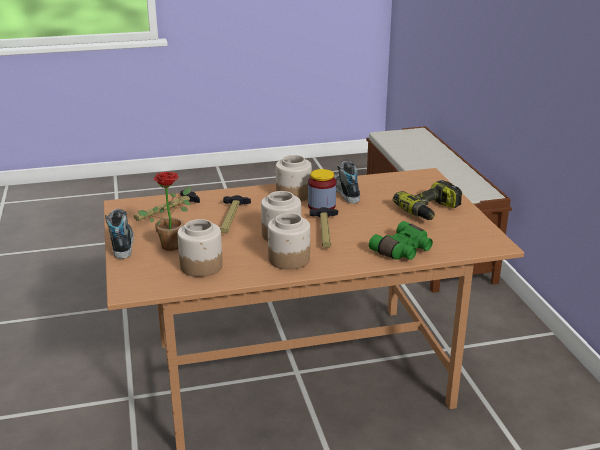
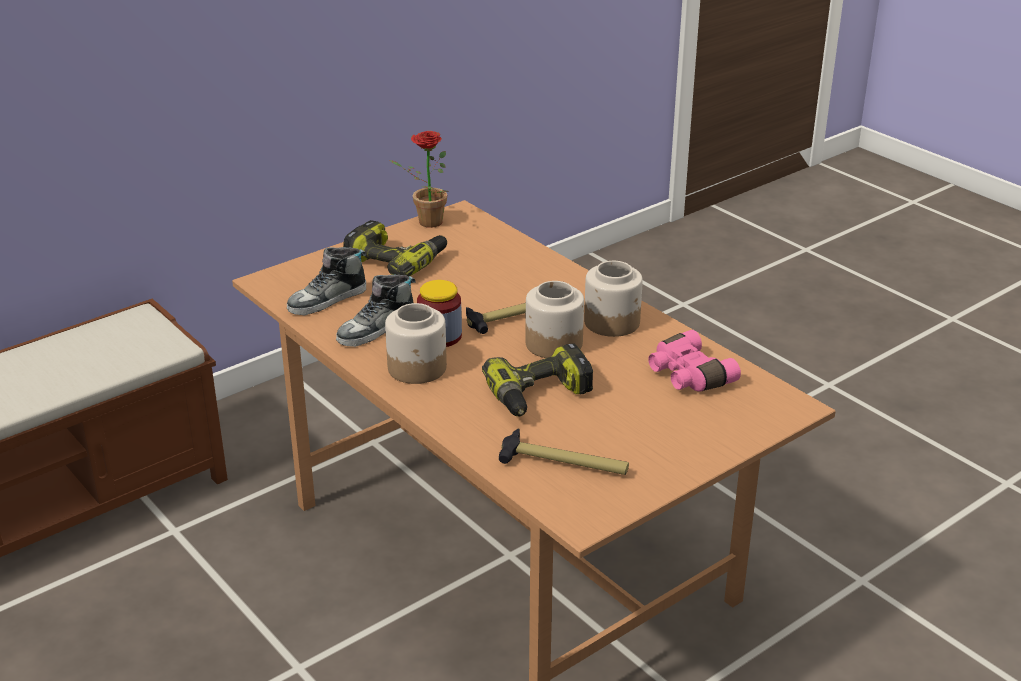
camera: 115 degrees left, 5 degrees up
(121, 243) = (698, 462): shoe -> shoe (327, 300)
(173, 244) = (656, 417): potted plant -> potted plant (425, 222)
(201, 266) = (687, 375): jar -> pink binoculars
(231, 218) = (540, 396): hammer -> power drill
(403, 251) = (524, 259): green binoculars -> none

